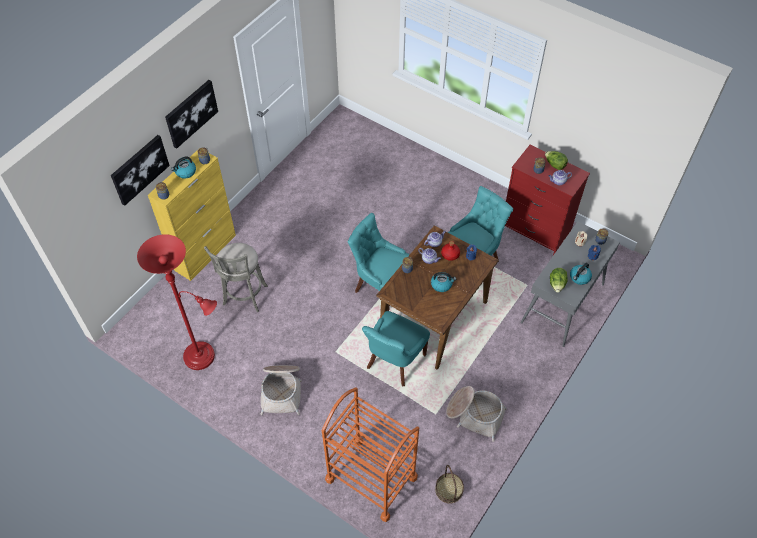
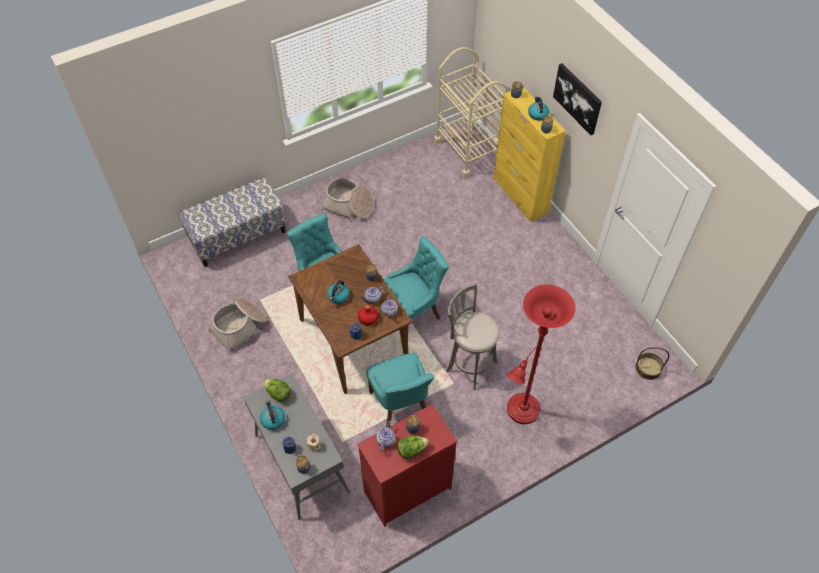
camera: 115 degrees right, 0 degrees up
(139, 169) = (531, 63): picture -> none
(158, 315) = (467, 150): none -> beige cart
(203, 357) = (410, 167): red floor lamp -> red floor lamp (520, 412)
(244, 297) = (455, 208): grey stool -> grey stool (469, 365)
(371, 478) = (238, 236): orange cart -> bench
(449, 489) = (193, 281): basket -> basket (648, 368)

